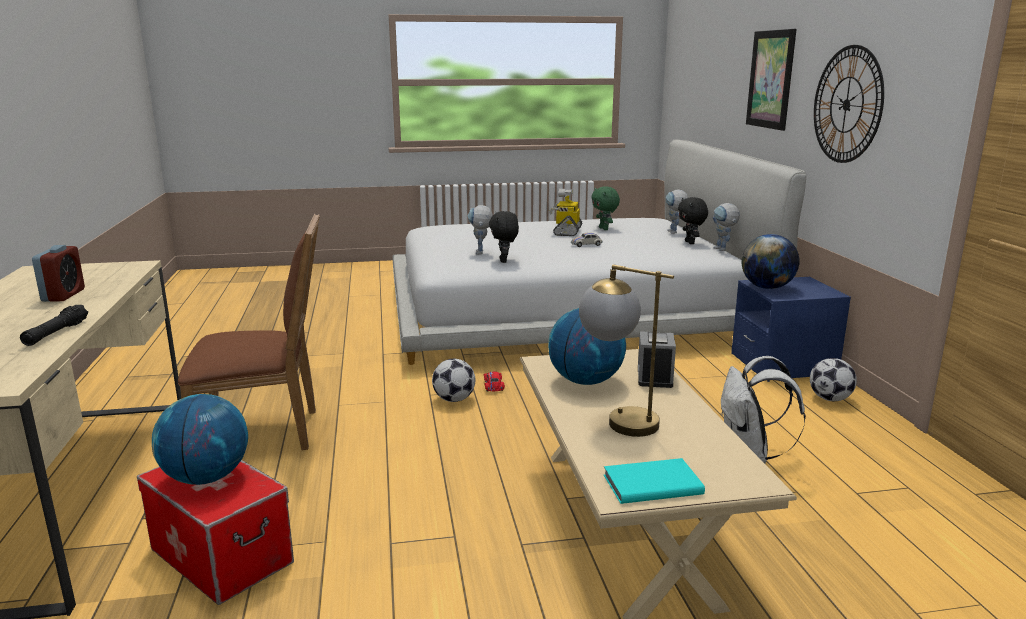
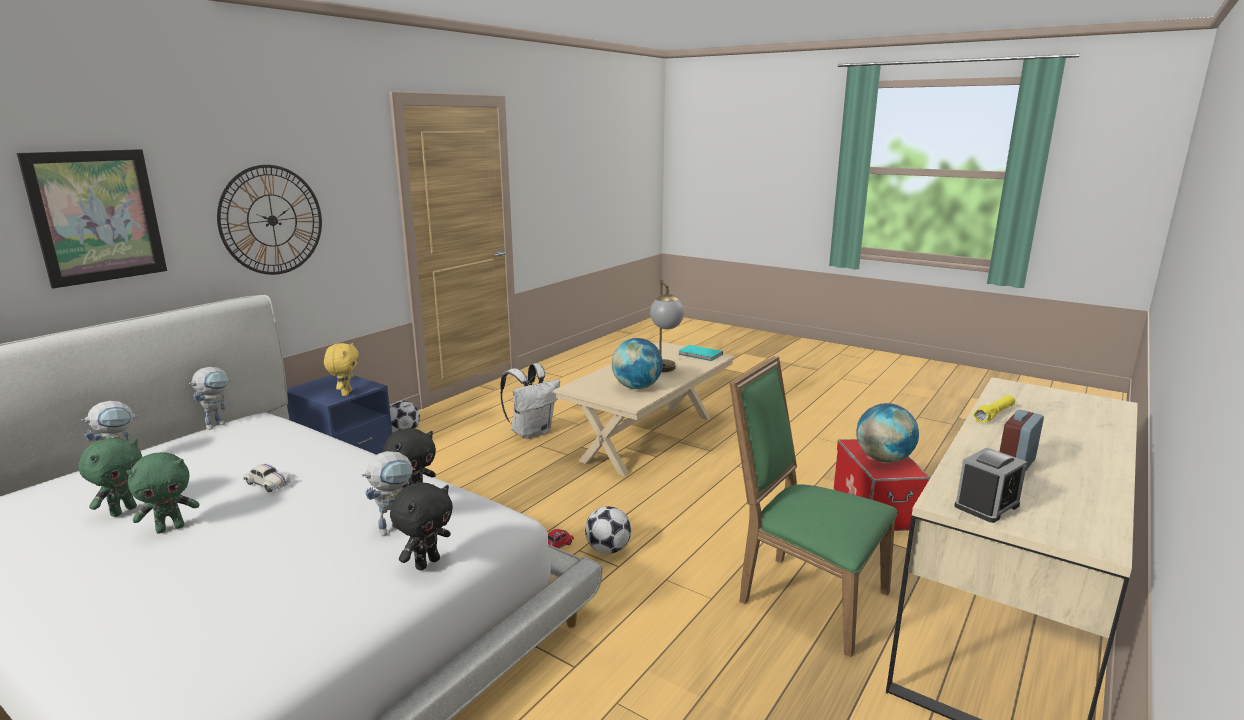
camera: 135 degrees left, 0 degrees up
(56, 333) = (994, 414): black flashlight -> yellow flashlight
(265, 432) = (804, 596): brown chair -> green chair
(566, 232) = (171, 528): toy robot -> green plush toy
(654, 377) = (599, 377): alarm clock -> alarm clock (986, 506)
(690, 243) = (194, 442): black plush toy -> black plush toy (427, 563)
(767, 288) = (345, 393): globe -> yellow plush toy

